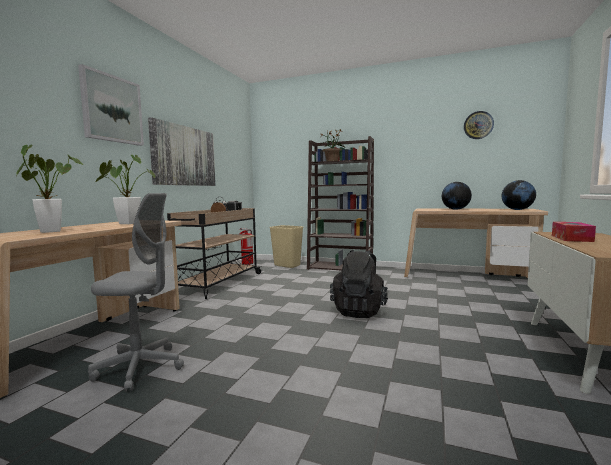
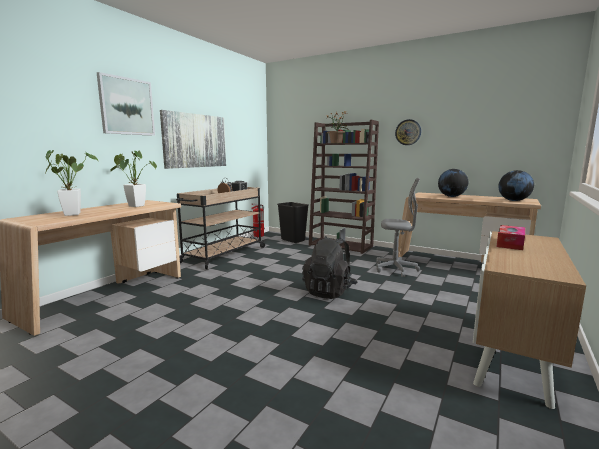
camera: 10 degrees right, 5 degrees up
(140, 368) = (132, 323): grey office chair -> grey office chair (395, 269)
(287, 265) = (293, 240): beige trash can -> black trash can
(478, 125) = (485, 109): wall clock -> wall clock (408, 132)

